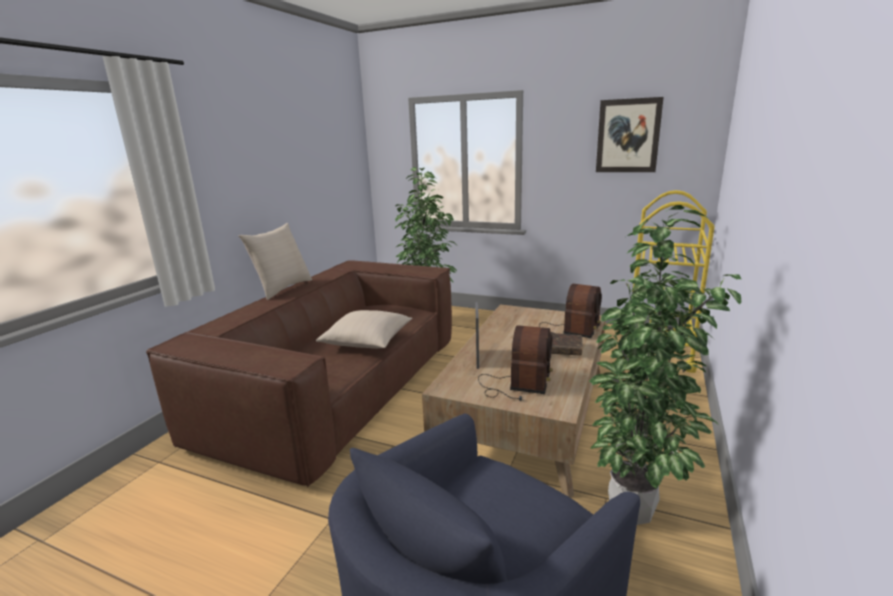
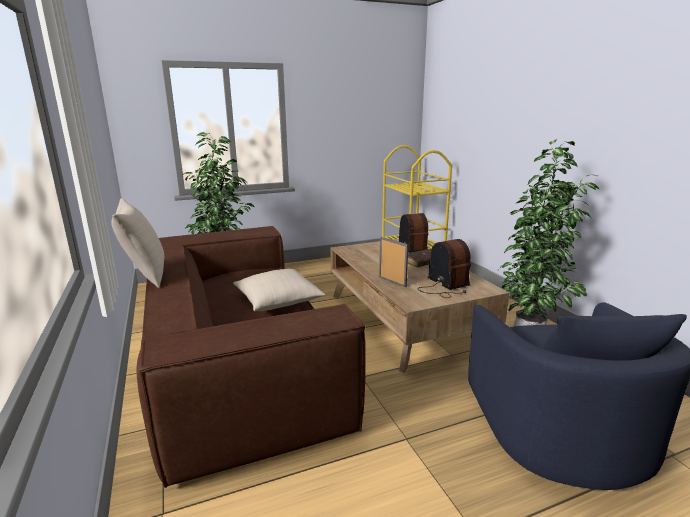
camera: 45 degrees left, 0 degrees up
(628, 136) = (365, 105): picture -> none

